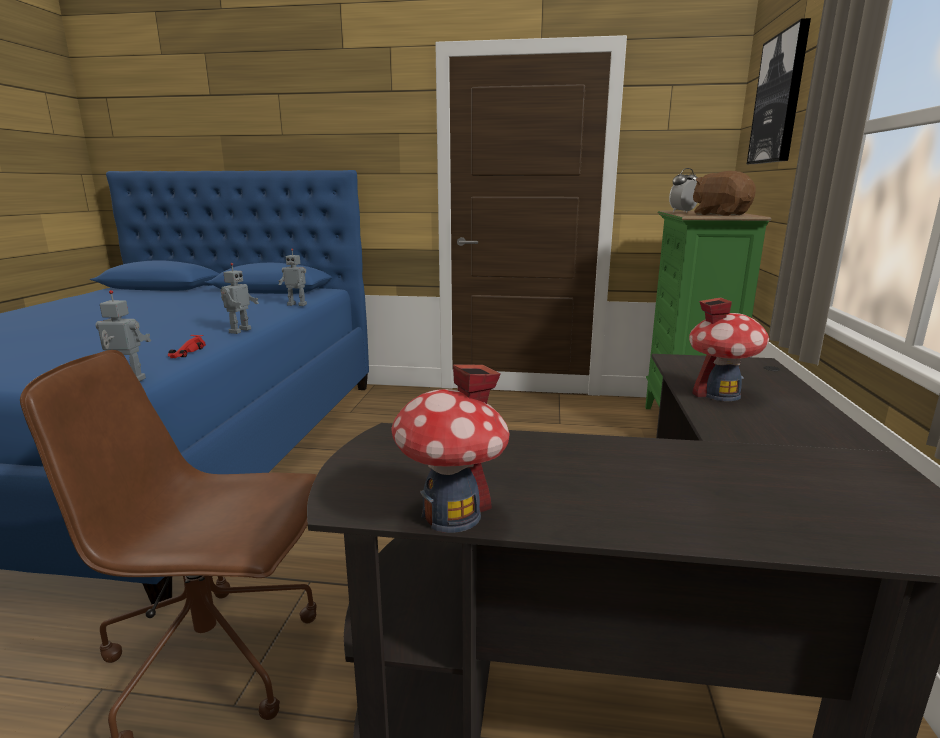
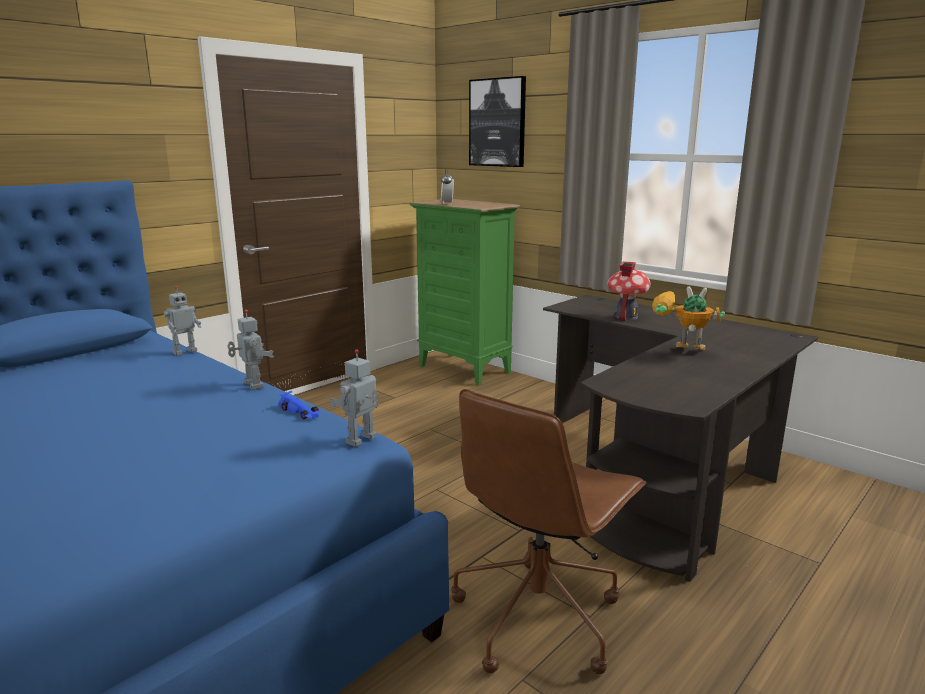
camera: 55 degrees left, 0 degrees up
(186, 352) = (300, 412): red toy car -> blue toy car
(451, 515) = (717, 390): toy house -> none
(615, 453) = (677, 351): none -> toy robot
(720, 214) = (486, 205): brown plush toy -> none

